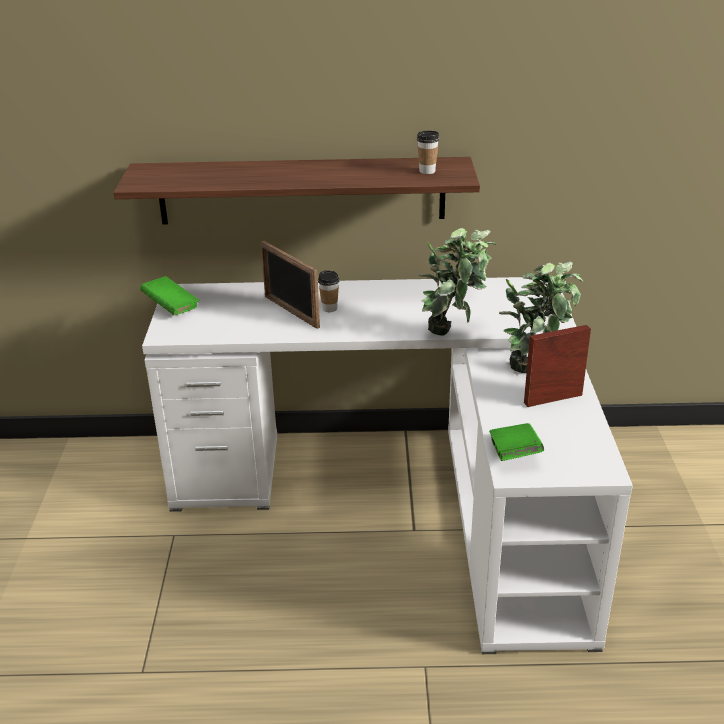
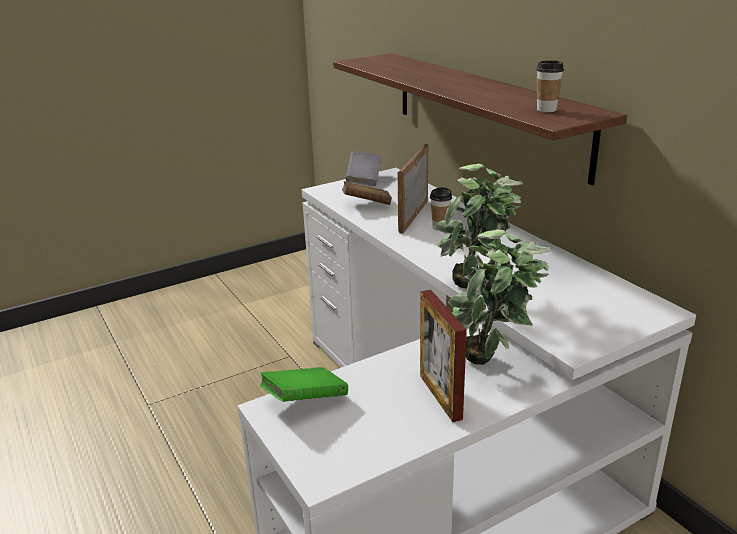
camera: 60 degrees right, 5 degrees down
(171, 307) = (364, 179): green book -> grey book
(236, 325) = (366, 205): none -> brown book
(553, 399) = (440, 396): picture frame -> picture frame turned 150 degrees counterclockwise

